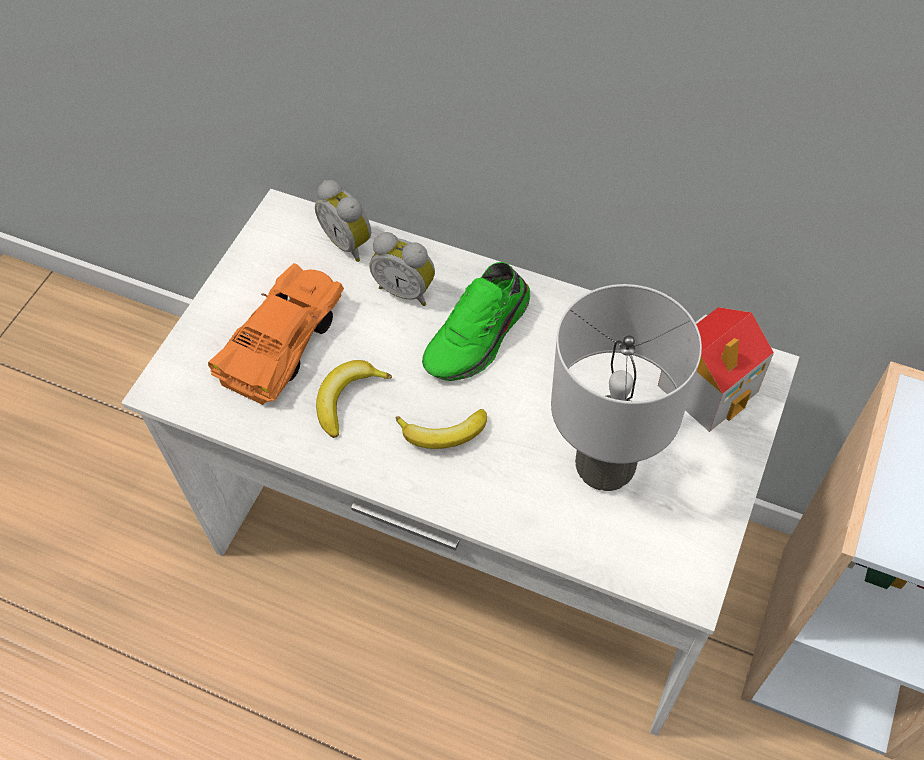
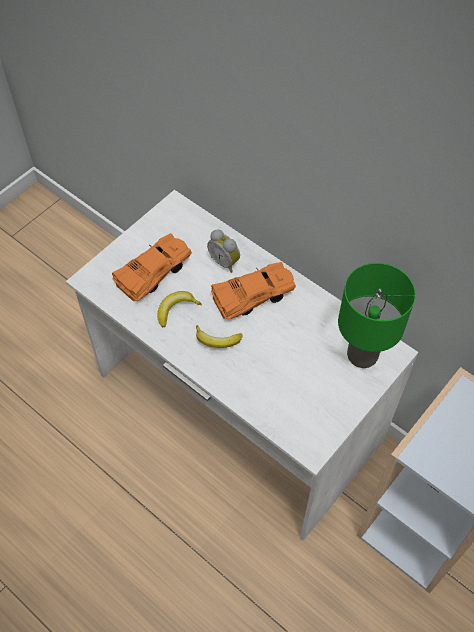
camera: 15 degrees right, 0 degrees up
(350, 242) = (205, 229): alarm clock -> none
(480, 336) = (254, 296): green shoe -> orange toy car
(608, 469) = (294, 381): white table lamp -> none
(708, 388) = (362, 355): toy house -> green table lamp

